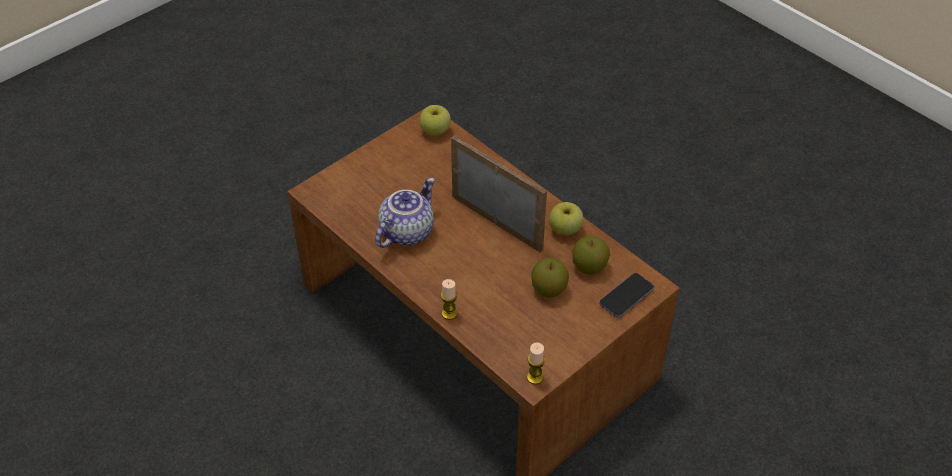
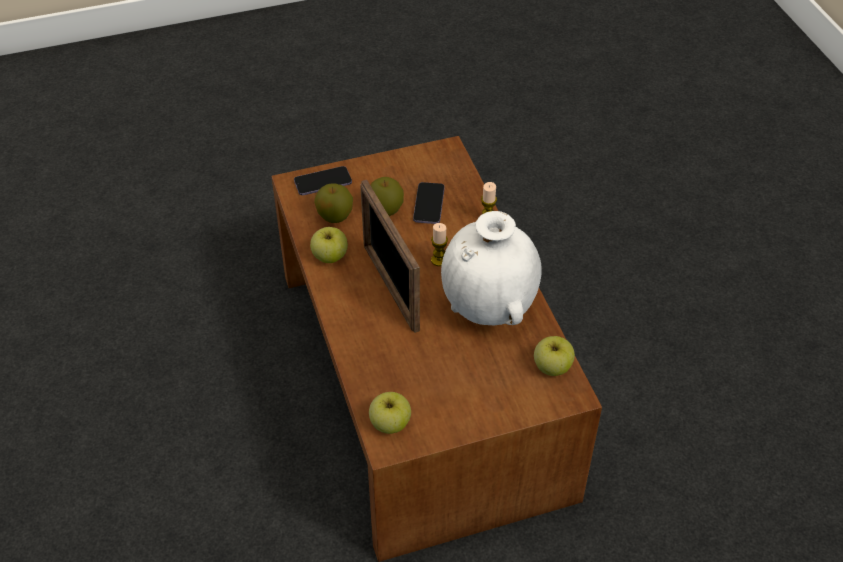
camera: 155 degrees left, 0 degrees up
(335, 204) = (552, 367): none -> apple
(406, 231) = (489, 310): teapot -> white vase
(513, 309) = (429, 204): none -> phone
(535, 377) = (444, 151): candle -> candle (439, 260)

